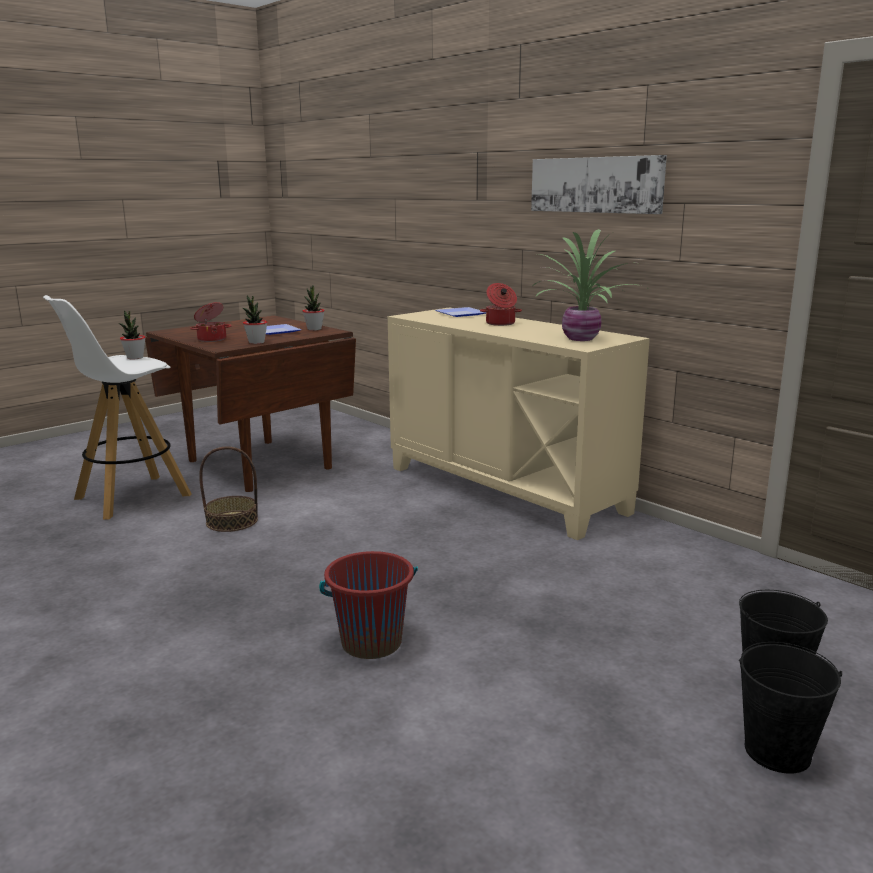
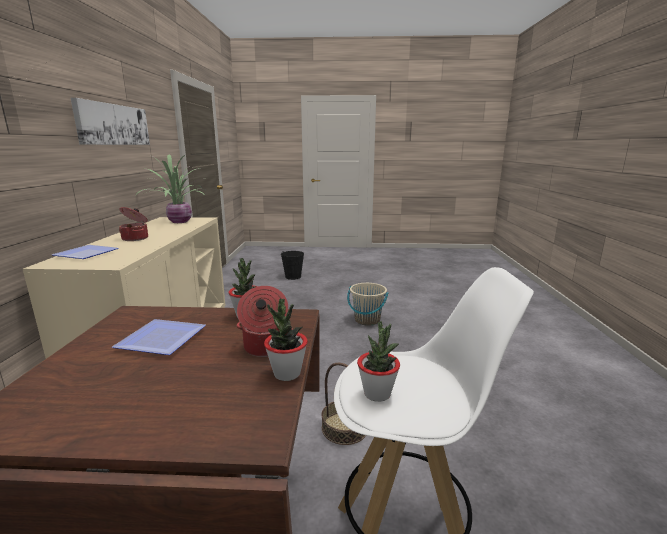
camera: 135 degrees left, 0 degrees up
(314, 329) = (120, 327): potted plant -> potted plant (287, 373)
(371, 642) = (367, 320): red bucket -> beige bucket
(777, 752) = (320, 273): black bucket -> none

